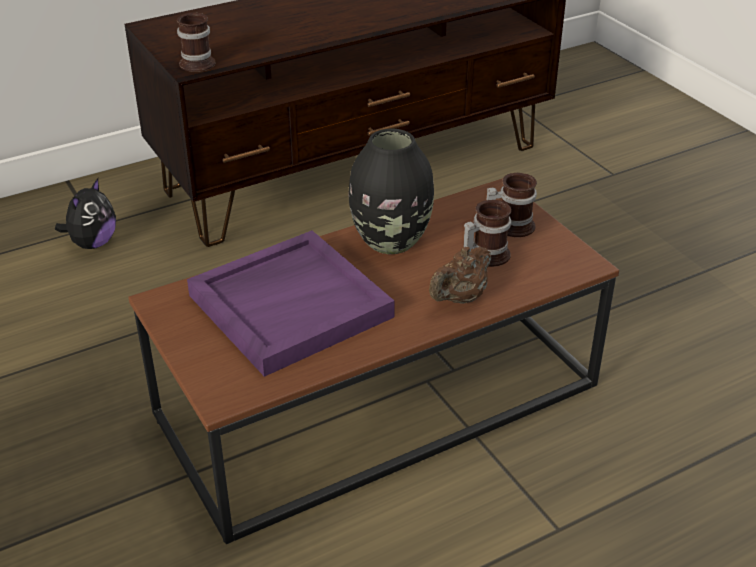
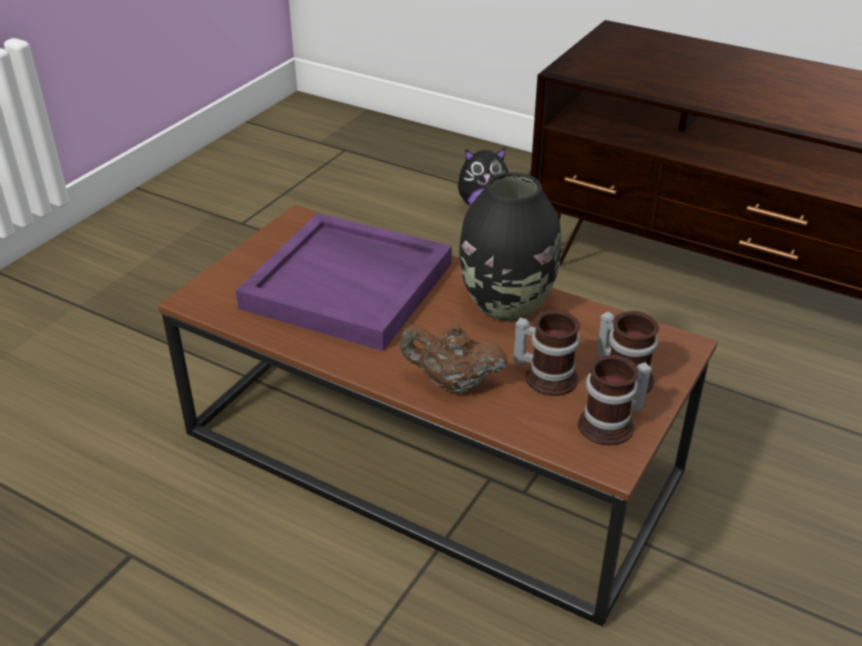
camera: 60 degrees right, 0 degrees up
(199, 62) = (586, 69): mug -> mug (612, 425)

